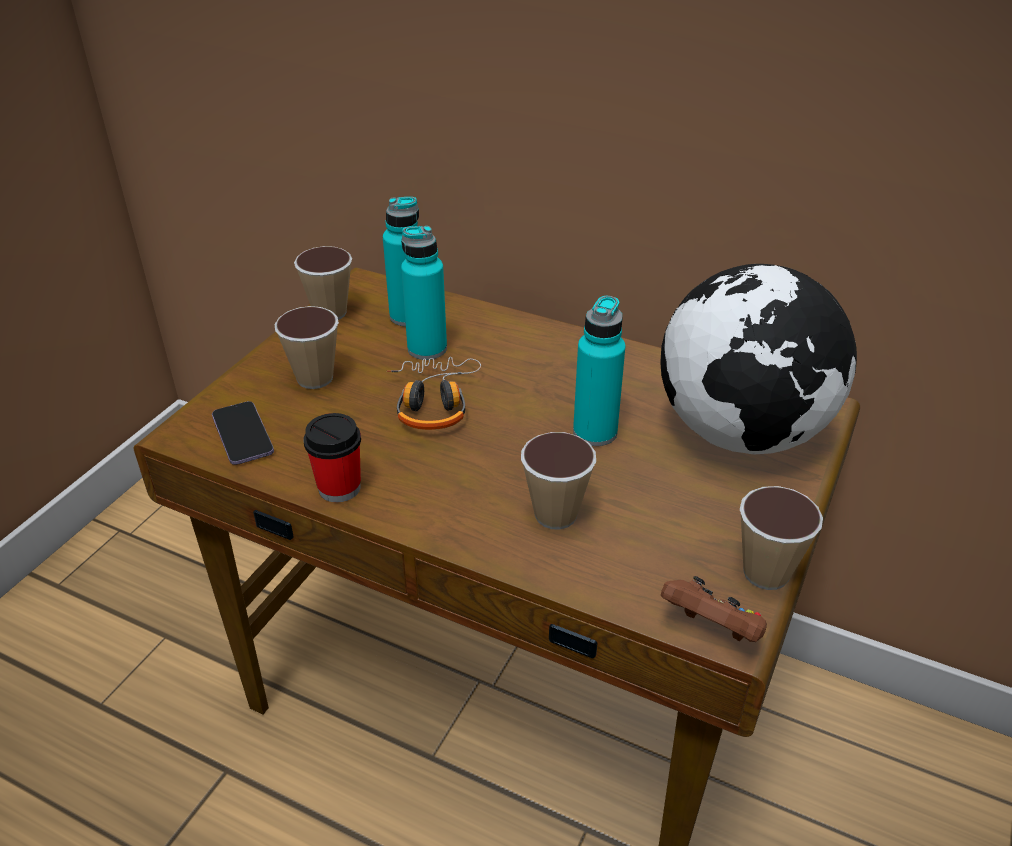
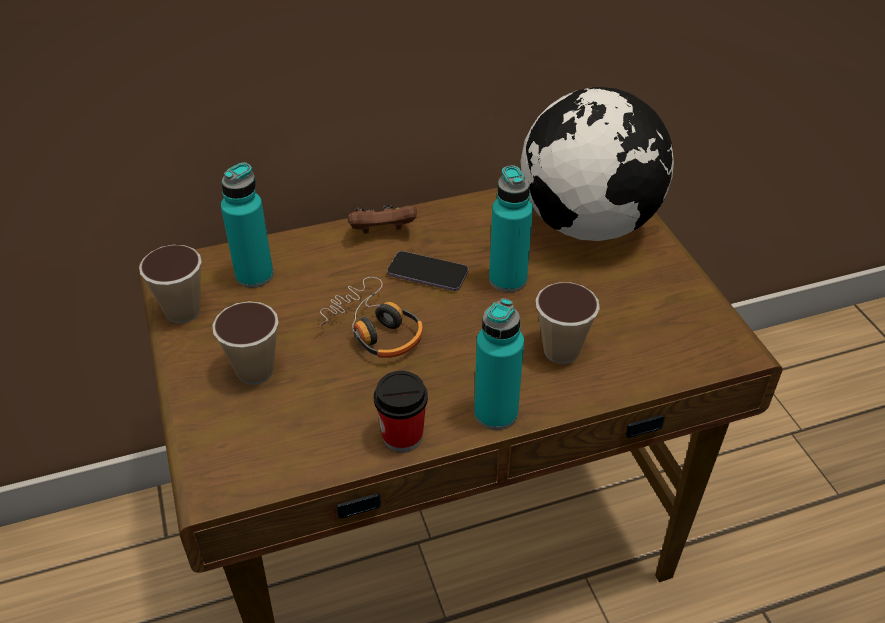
camera: 45 degrees left, 5 degrees up
(243, 435) = (267, 453): phone -> phone (427, 273)
(427, 349) = (308, 292): turquoise bottle -> turquoise bottle (495, 413)
(712, 629) = (728, 356): brown game controller -> brown game controller (382, 232)
(766, 573) = (709, 303): cup -> none

